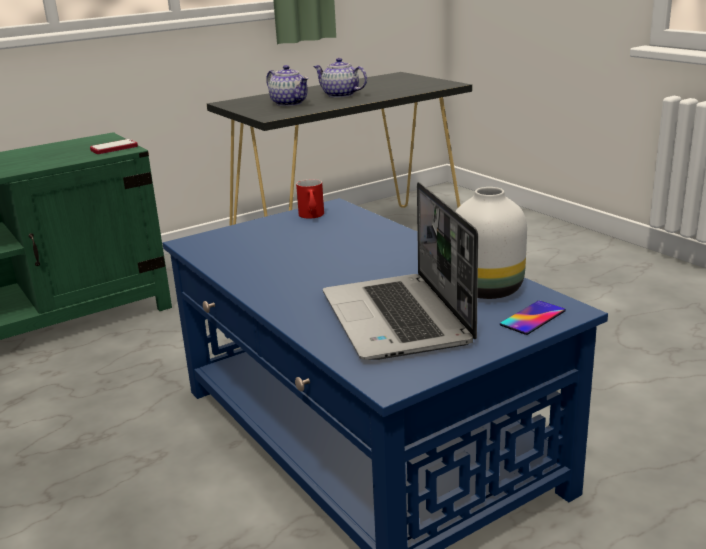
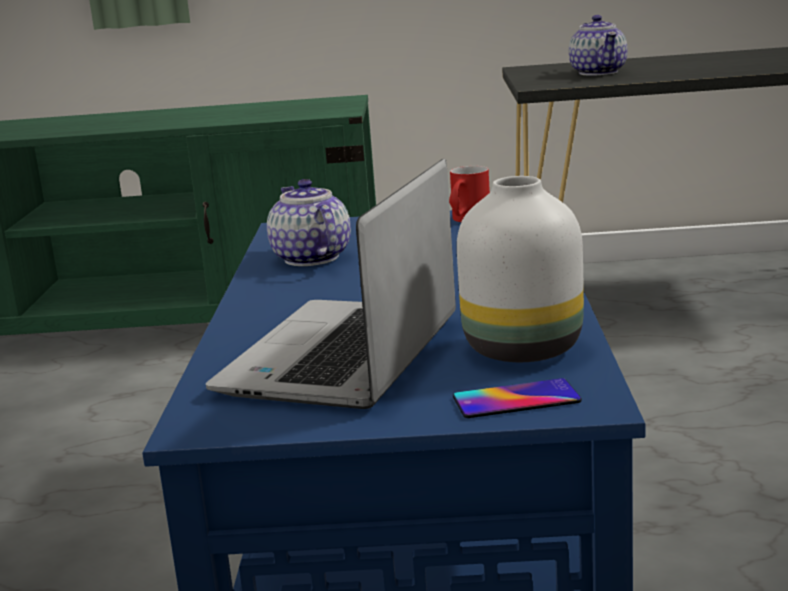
camera: 35 degrees right, 5 degrees down
(114, 148) = (331, 110): phone -> none
(340, 95) = (688, 67): teapot -> teapot (311, 258)

